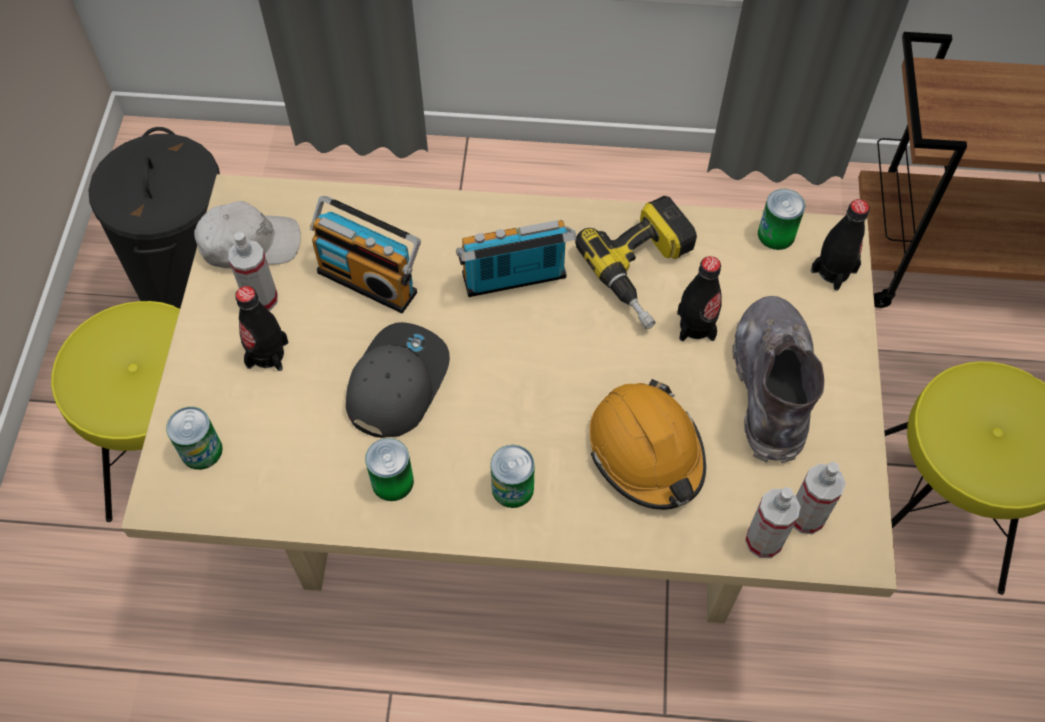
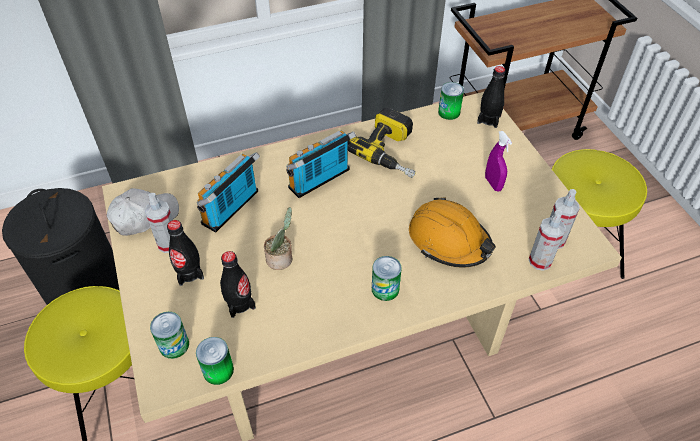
camera: 25 degrees left, 10 degrees down
(370, 279) = (233, 209): radio -> radio turned 120 degrees clockwise
(392, 481) = (310, 314): can -> can (218, 370)
(396, 383) = (281, 259): grey cap -> potted plant
(696, 325) = (435, 169): black bottle -> black bottle (239, 303)
(770, 386) = (493, 184): grey boot -> purple spray bottle

